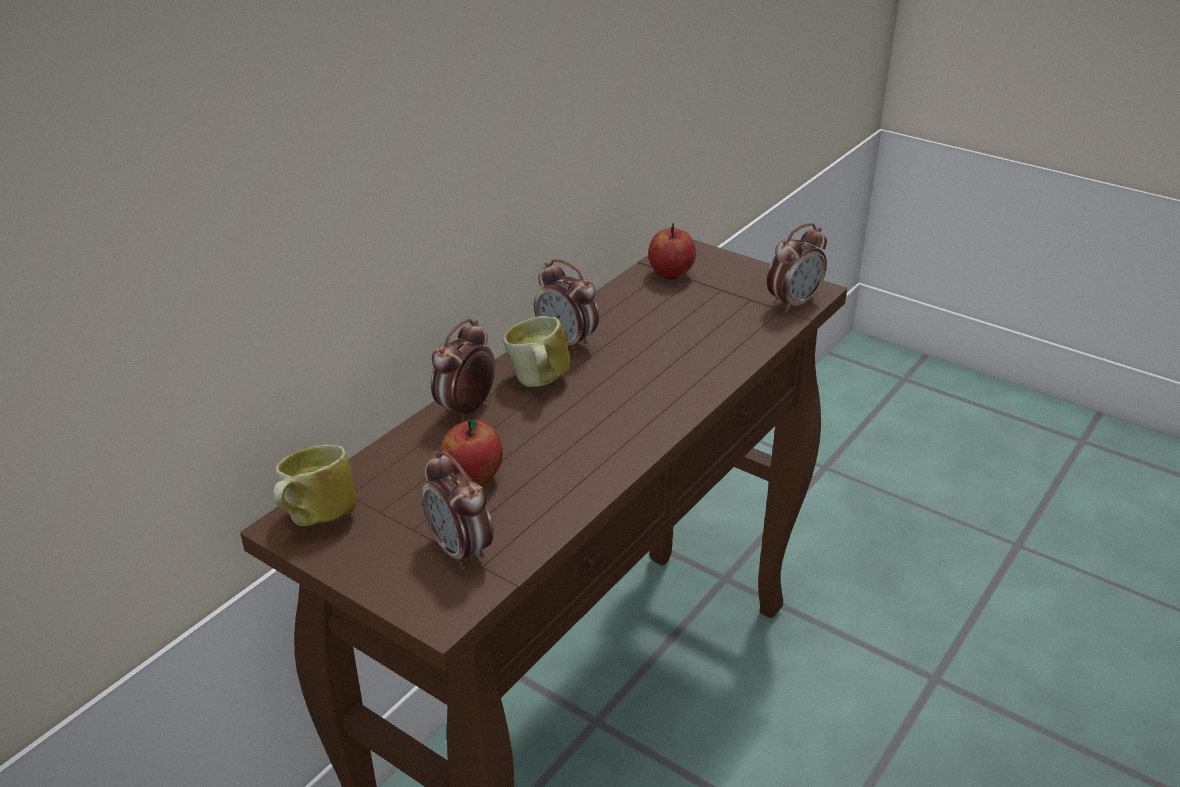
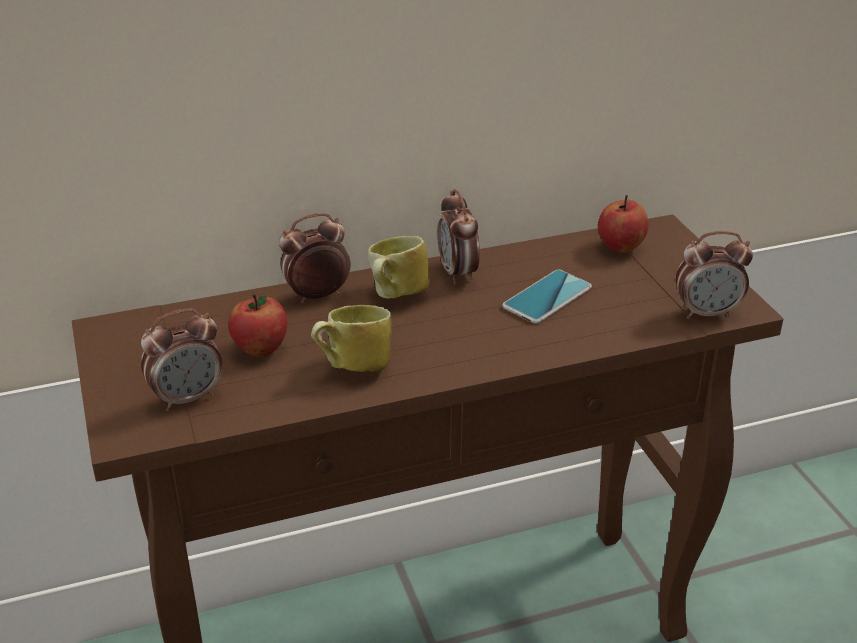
camera: 35 degrees right, 0 degrees up
(315, 520) = (123, 332): mug -> mug (353, 368)
(460, 550) = (187, 398): alarm clock -> alarm clock turned 120 degrees counterclockwise
(663, 336) = (547, 297): none -> phone

